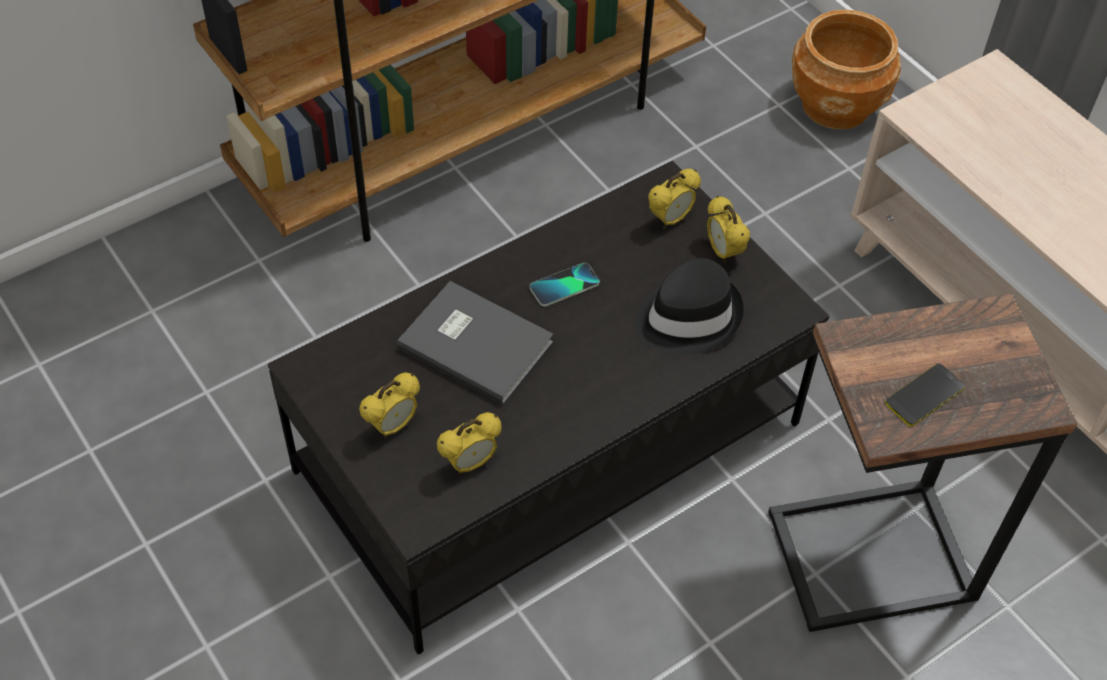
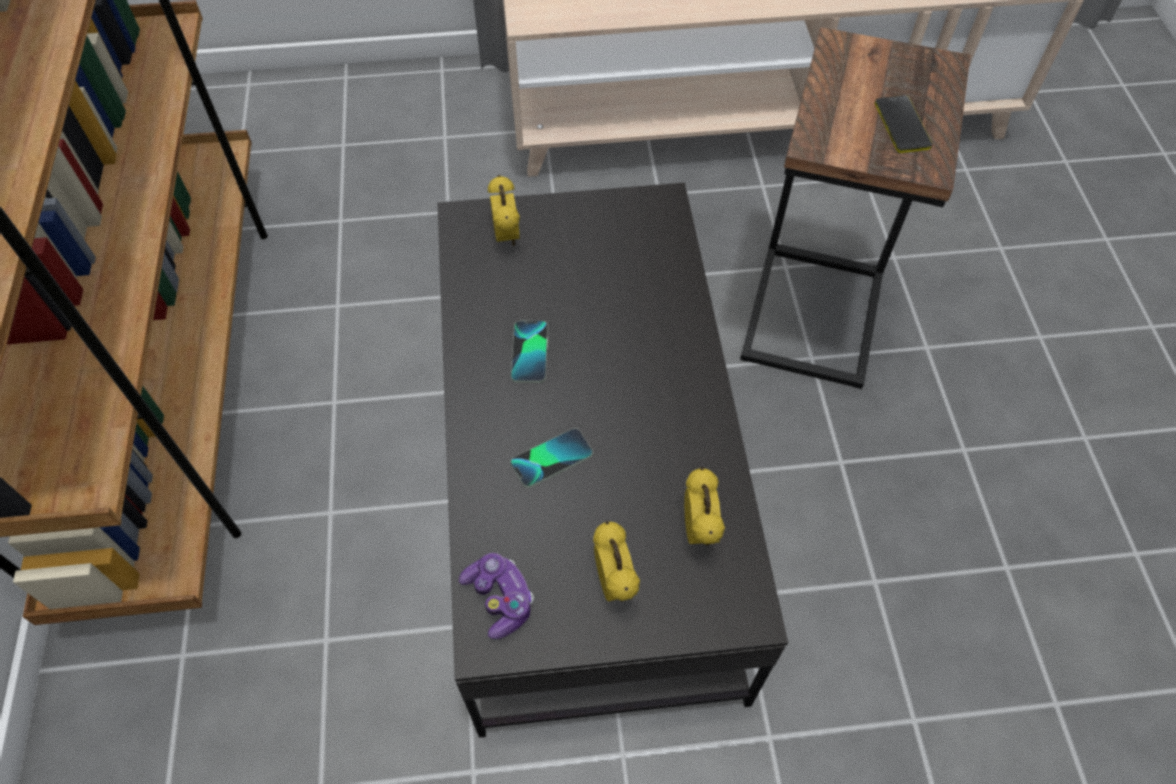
camera: 60 degrees left, 5 degrees up
(340, 361) = (499, 599): none -> game controller
(475, 342) = (551, 458): grey book -> phone
(687, 316) = (626, 276): black hat -> none
(723, 252) = (570, 217): alarm clock -> none
(836, 105) = (375, 110): brown planter -> none

